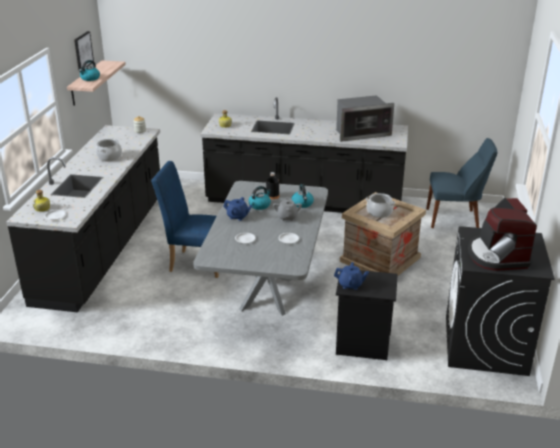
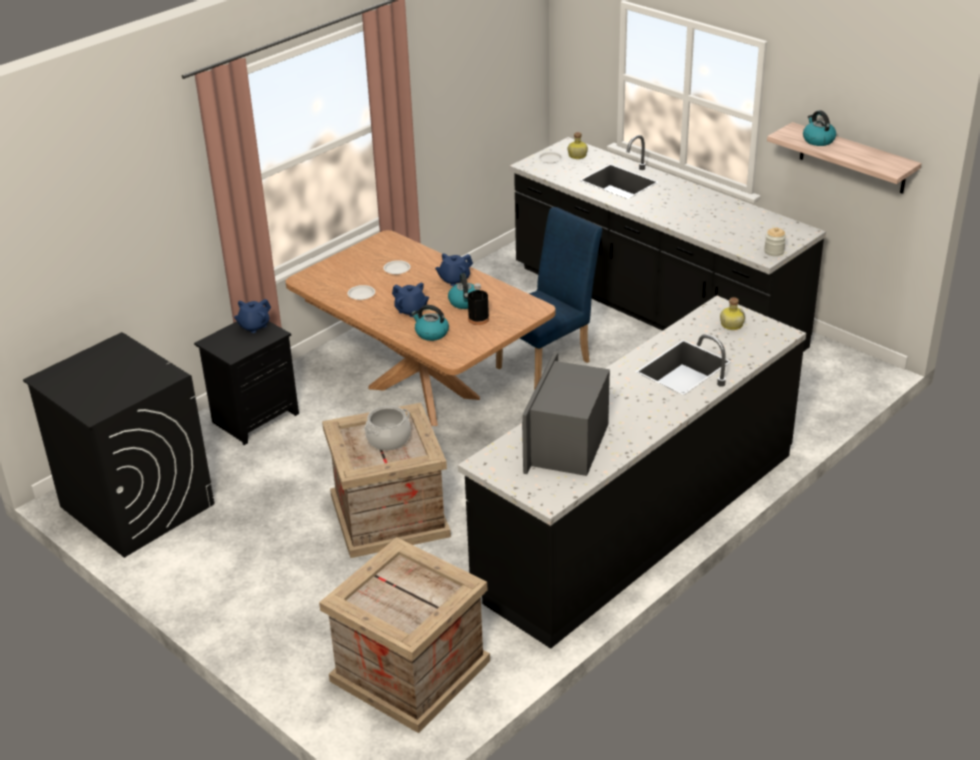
camera: 125 degrees right, 5 degrees up
(83, 51) = (863, 108): picture -> none
(109, 157) = (689, 212): cooking pot -> none
(267, 292) = (423, 392): grey dining table -> brown dining table
(287, 217) = (411, 311): grey teapot -> blue teapot
(455, 219) = (409, 672): blue chair -> crate
(497, 256) = (106, 366): coffee machine -> none

